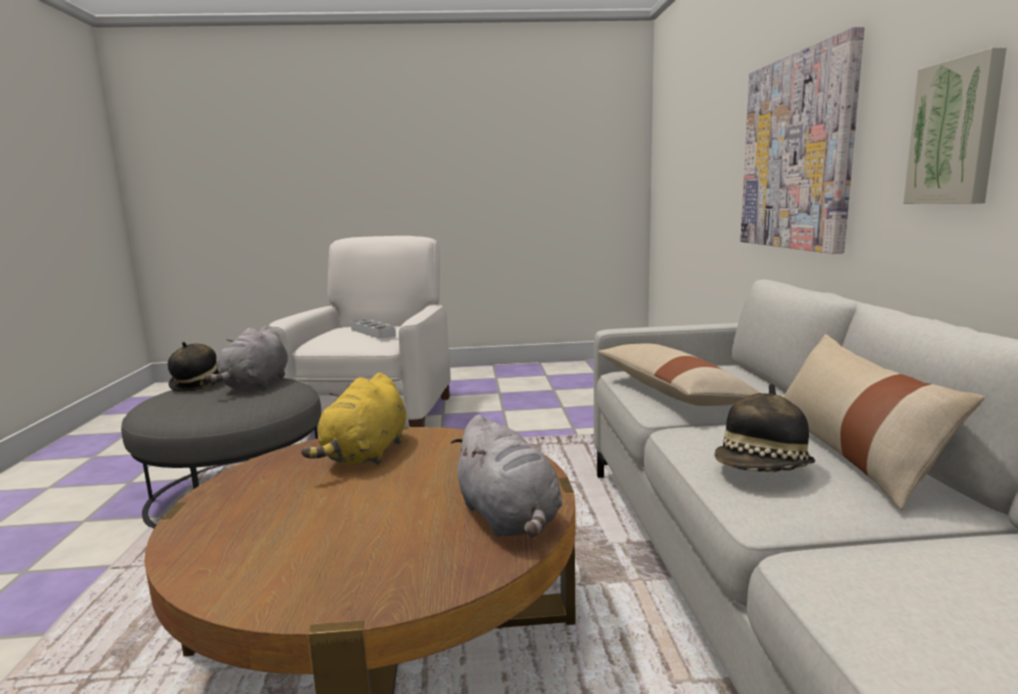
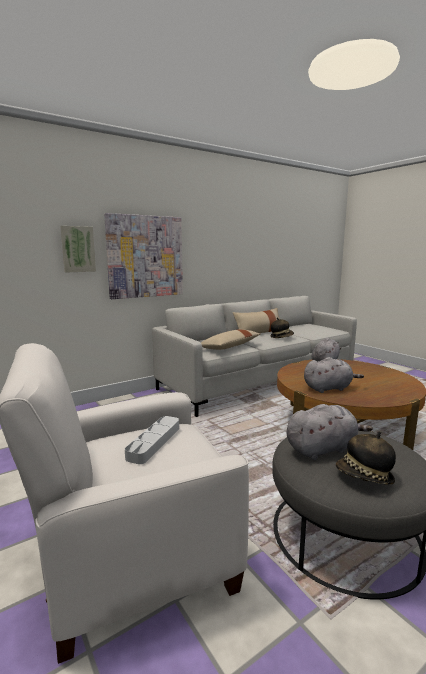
camera: 120 degrees left, 0 degrees up
(365, 454) = (329, 388): yellow plush toy -> grey plush toy
(956, 133) = (216, 257): picture -> picture (78, 249)

